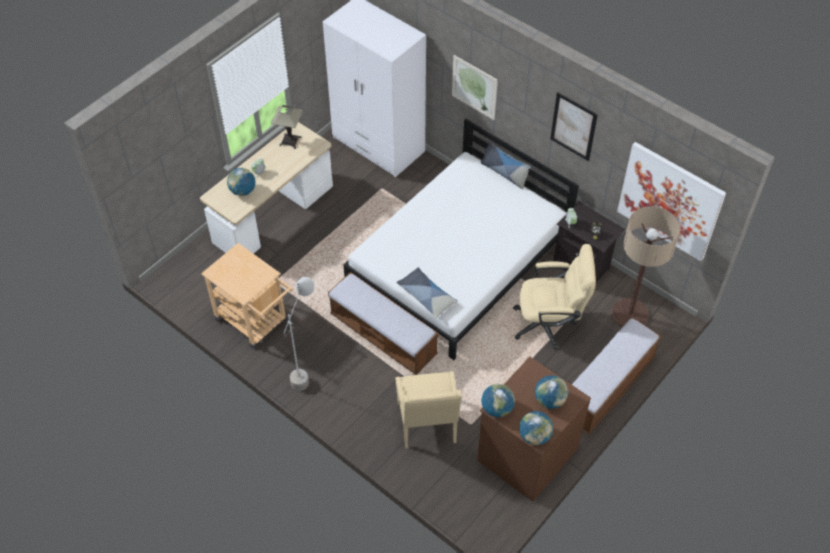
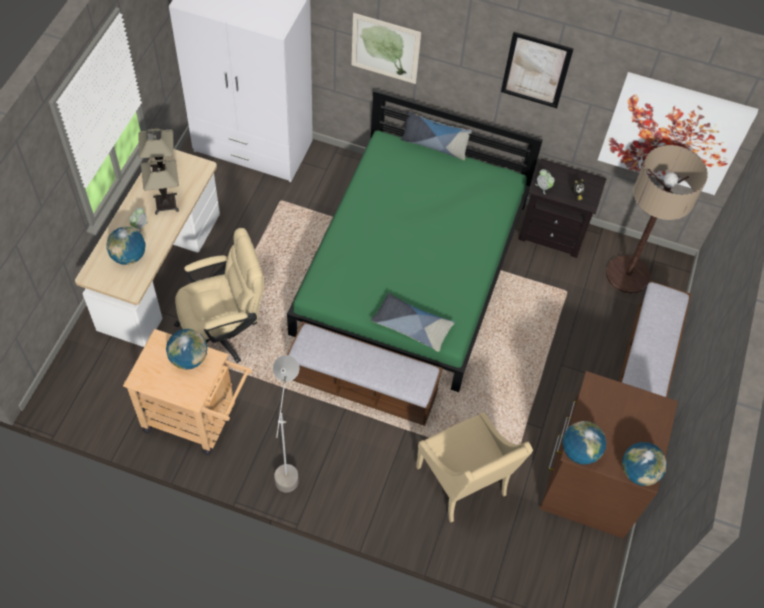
camera: 25 degrees left, 5 degrees up
(283, 162) = (166, 203): none -> table lamp
(459, 263) = (412, 268): white bed -> green bed
(549, 324) = (546, 313): beige office chair -> beige office chair (224, 332)
(549, 400) = (634, 420): globe -> globe (189, 358)

